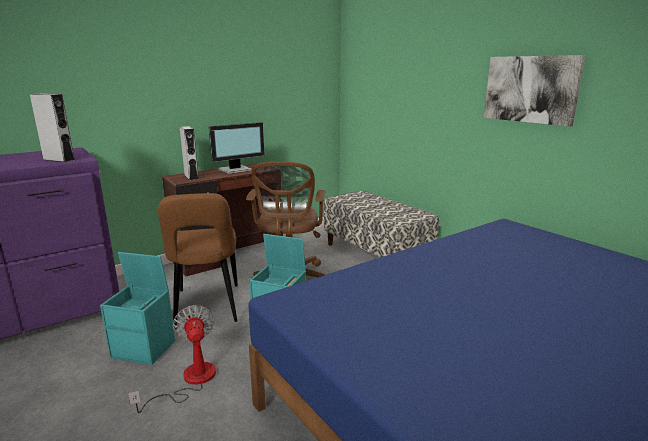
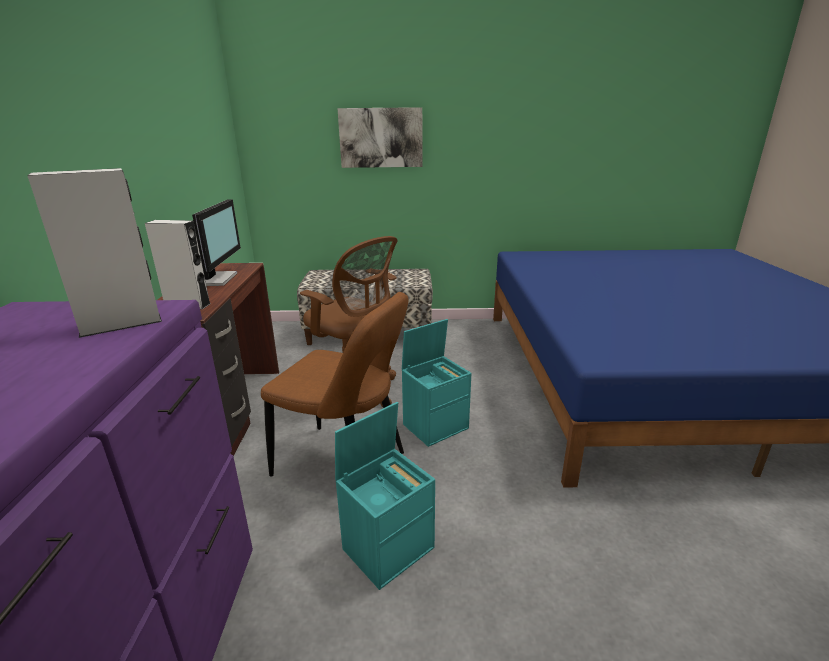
camera: 55 degrees left, 5 degrees up
(190, 381) = (493, 521): fan -> none
(530, 89) = (511, 133): picture -> picture (381, 138)

